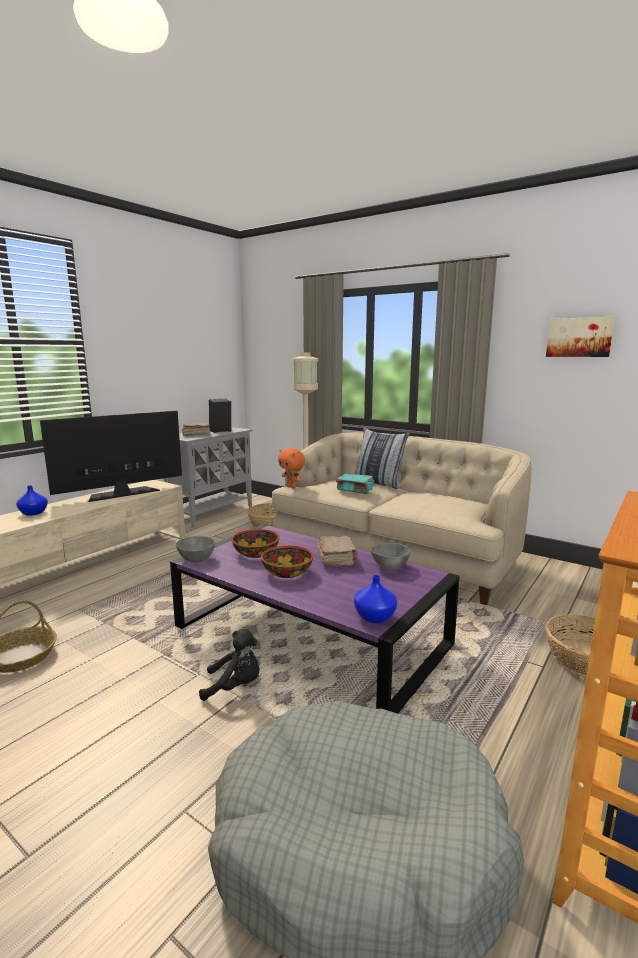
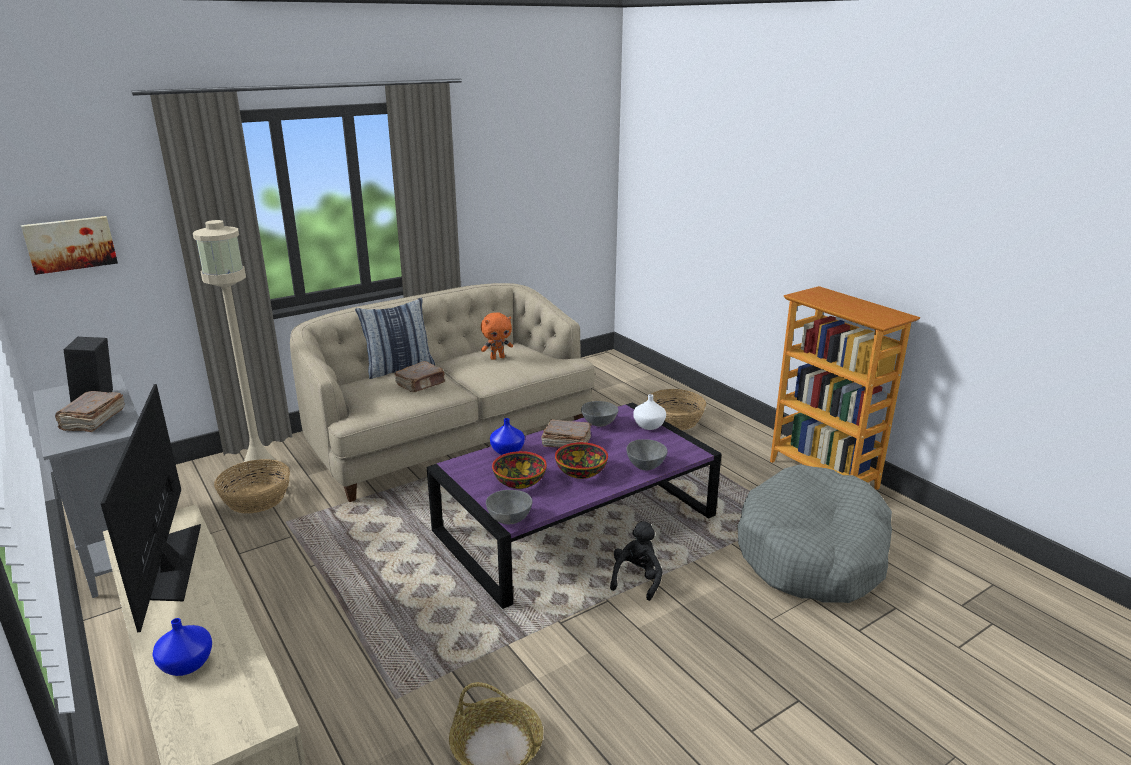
camera: 70 degrees left, 10 degrees up
(292, 486) = (354, 417): orange plush toy -> orange plush toy (497, 358)
(322, 600) = (646, 465): none -> grey bowl
(355, 490) = (421, 384): turquoise book -> brown book
(375, 617) = (686, 450): blue vase -> blue vase (508, 451)
(412, 590) = (649, 426): none -> white vase
(579, 337) = (520, 161): picture -> picture (70, 244)

